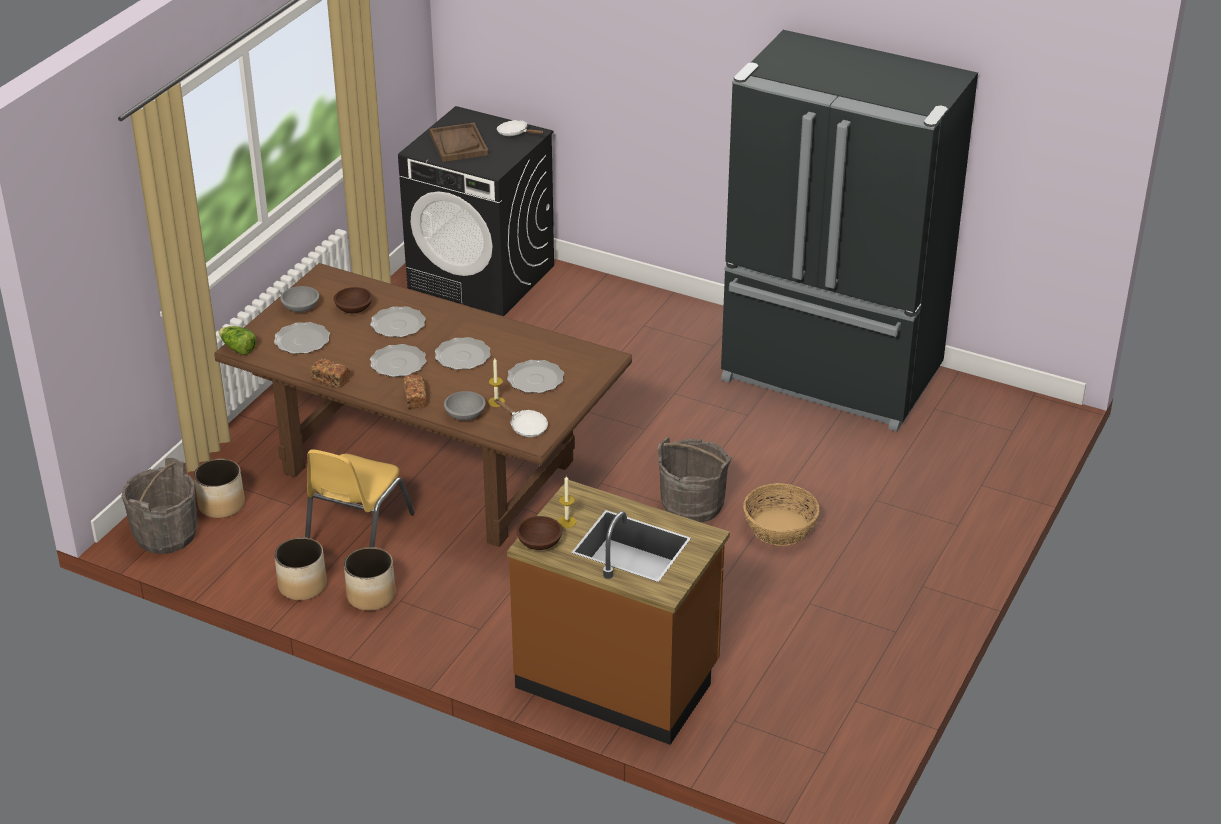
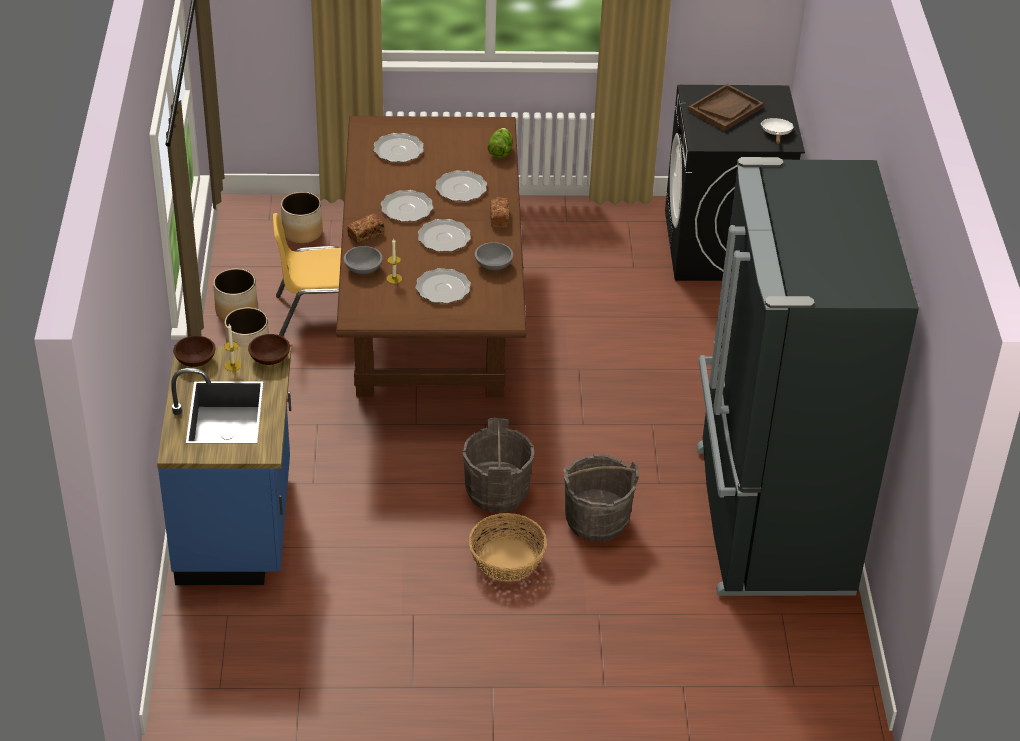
camera: 60 degrees right, 5 degrees up
(166, 535) = (249, 221): grey bucket -> grey bucket (596, 521)
(238, 348) = (363, 124): lettuce -> lettuce (500, 150)
(301, 307) = (443, 132): grey bowl -> grey bowl (494, 265)
(330, 380) = (357, 183): bread -> bread (499, 218)
(353, 308) = (464, 158): brown bowl -> brown bowl (270, 358)
(525, 427) = (371, 306): white frying pan -> none
(618, 678) = (237, 525): brown counter -> blue counter

